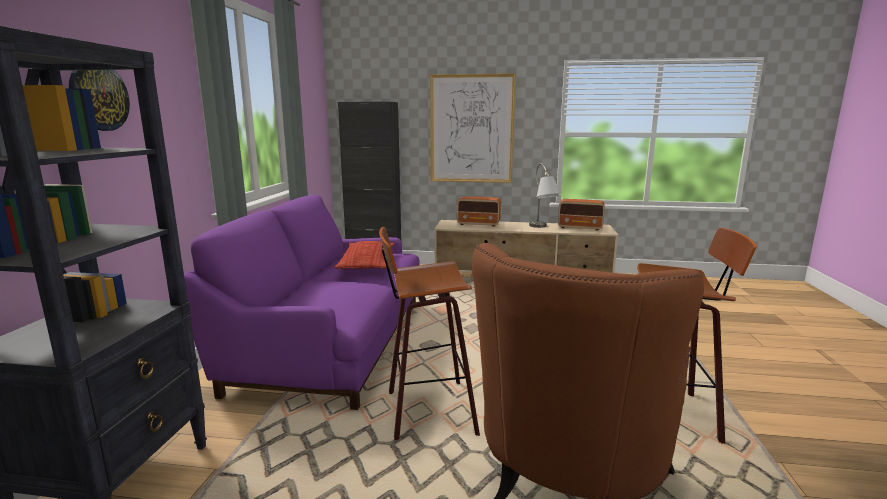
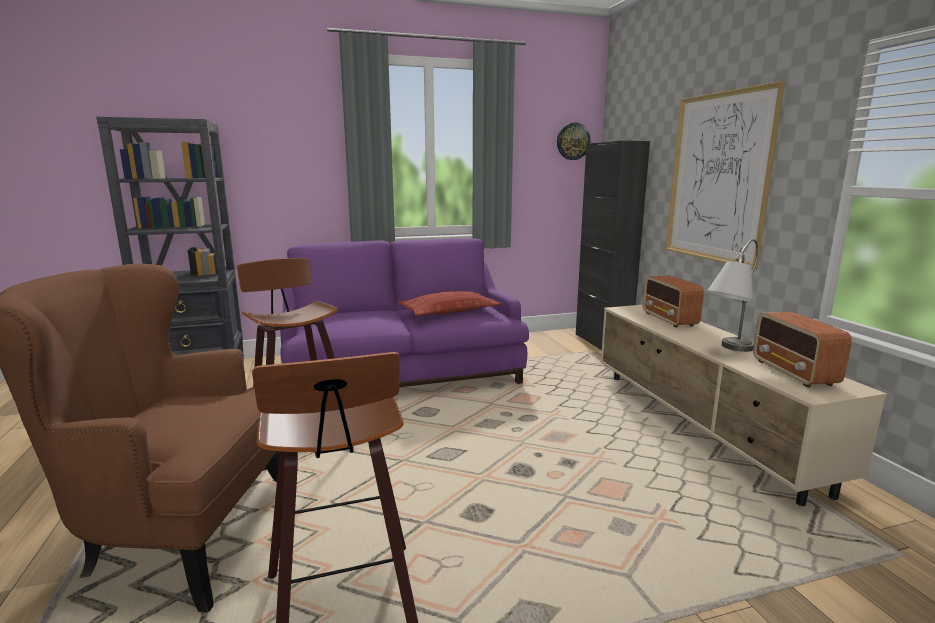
camera: 65 degrees right, 0 degrees up
(98, 96) = (258, 147): wall clock -> wall clock (573, 141)

